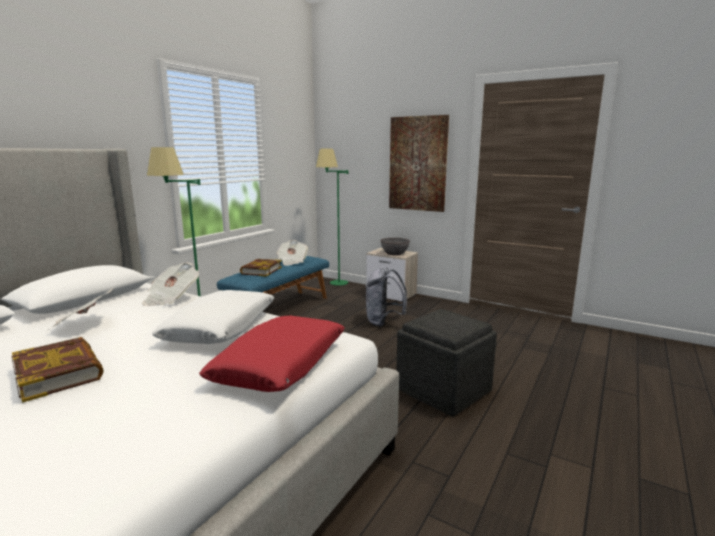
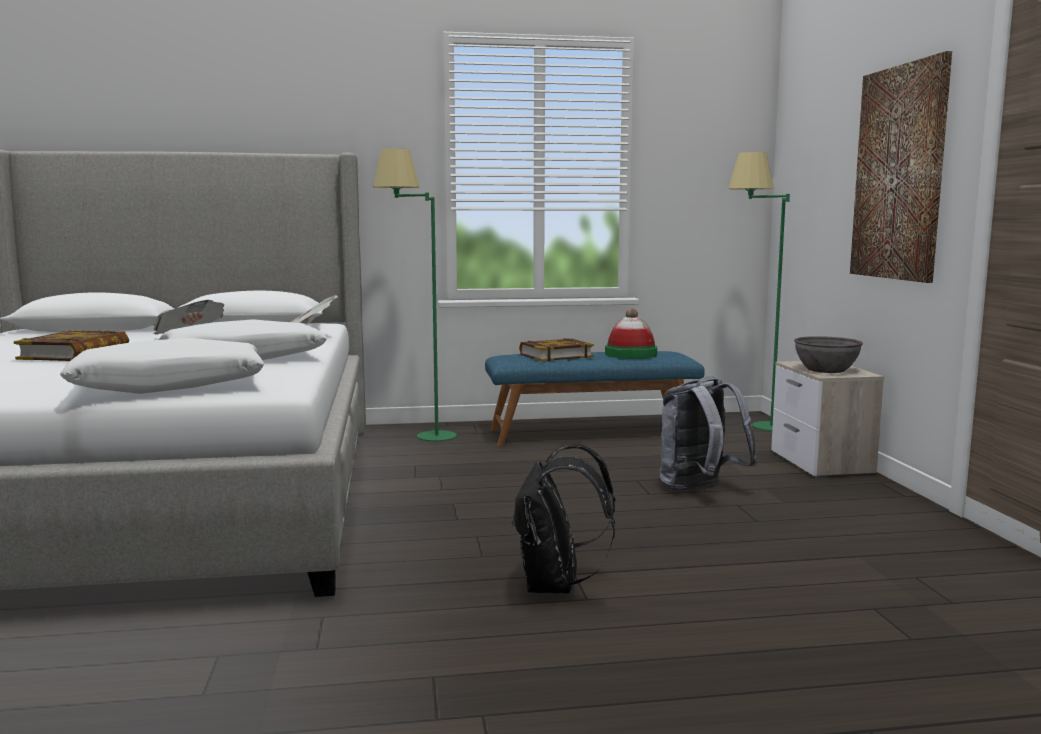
camera: 50 degrees right, 5 degrees down
(281, 365) = (170, 386): red pillow -> white pillow
(292, 261) = (630, 354): newspaper -> hat
(444, 390) = (556, 586): grey ottoman -> black backpack

